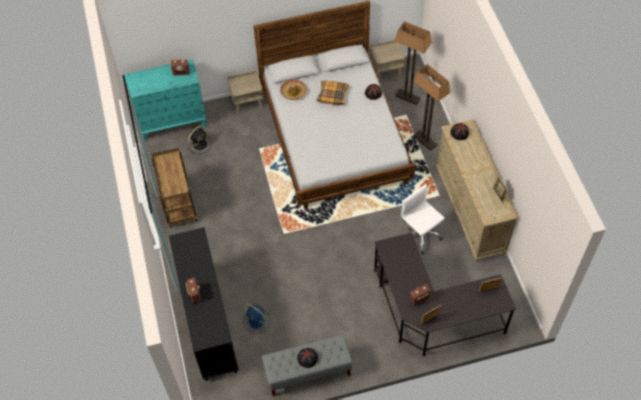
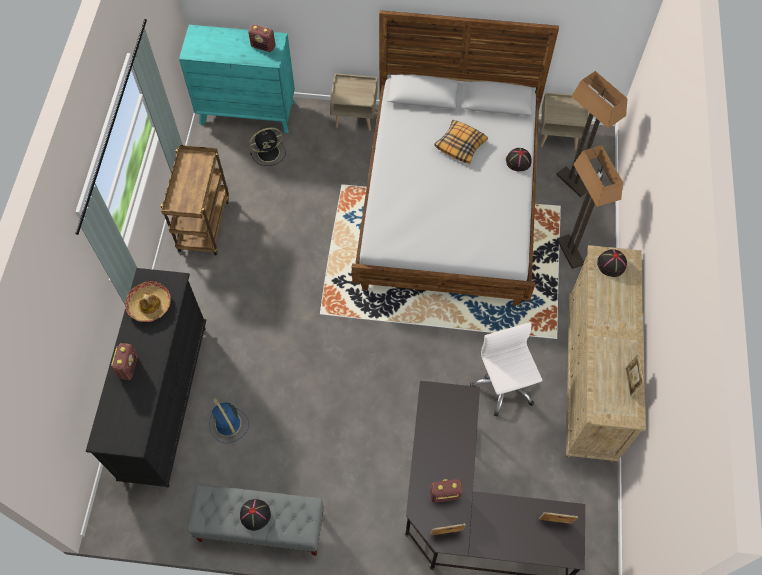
camera: 20 degrees right, 5 degrees up
(293, 92) = (409, 123): hat -> hat (149, 305)

